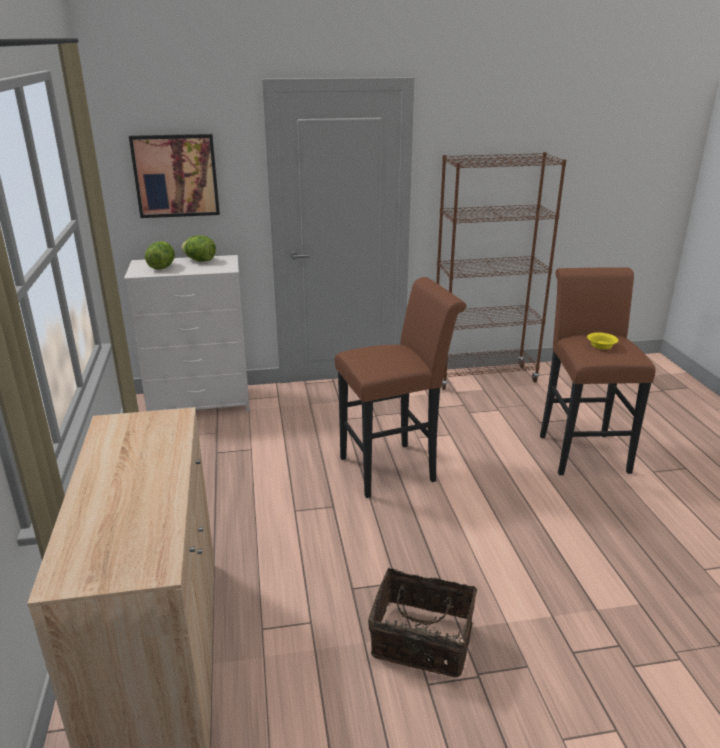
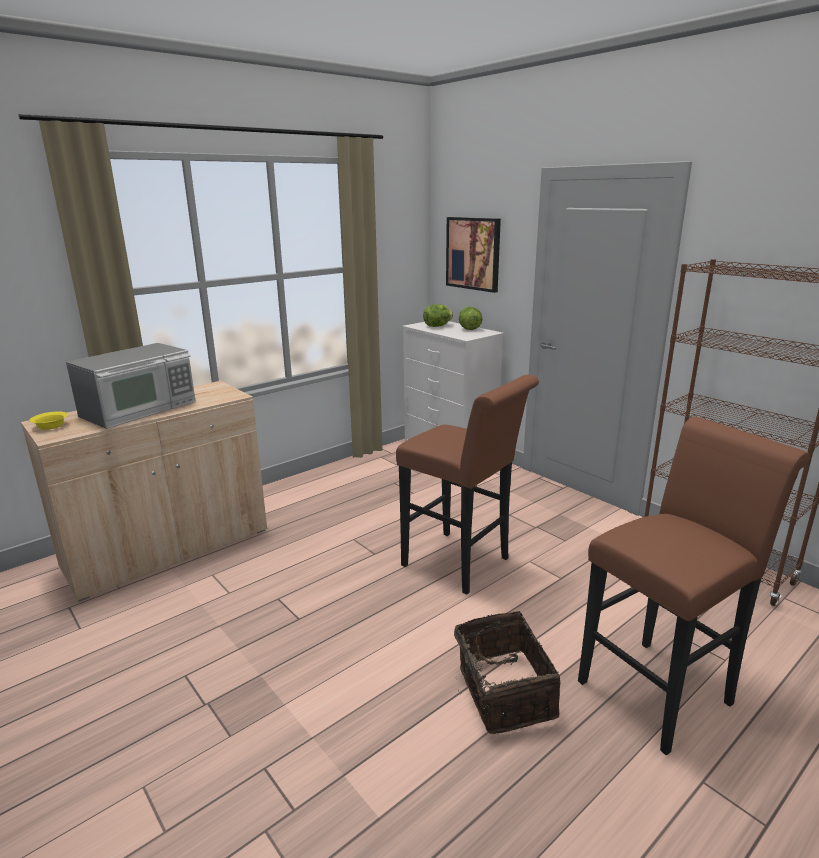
camera: 60 degrees right, 5 degrees down
(131, 486) = (140, 409): none -> microwave
(421, 643) = (231, 657): basket -> basket (502, 693)
(600, 346) = (668, 536): yellow bowl -> yellow bowl (51, 426)

